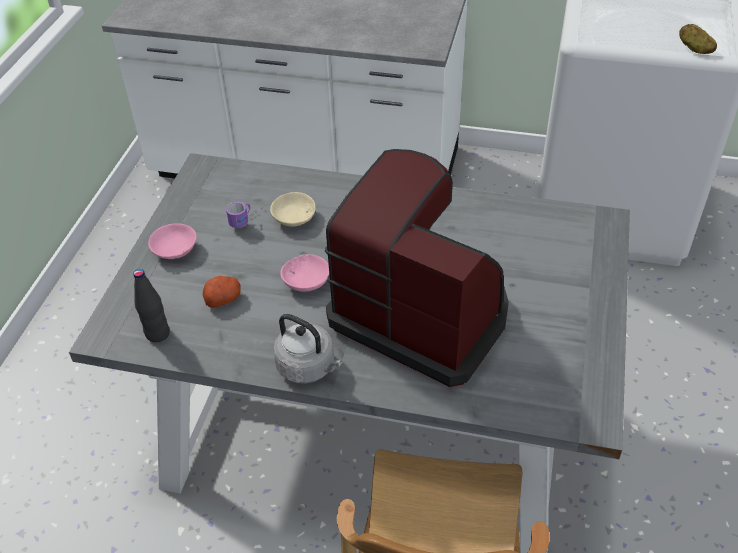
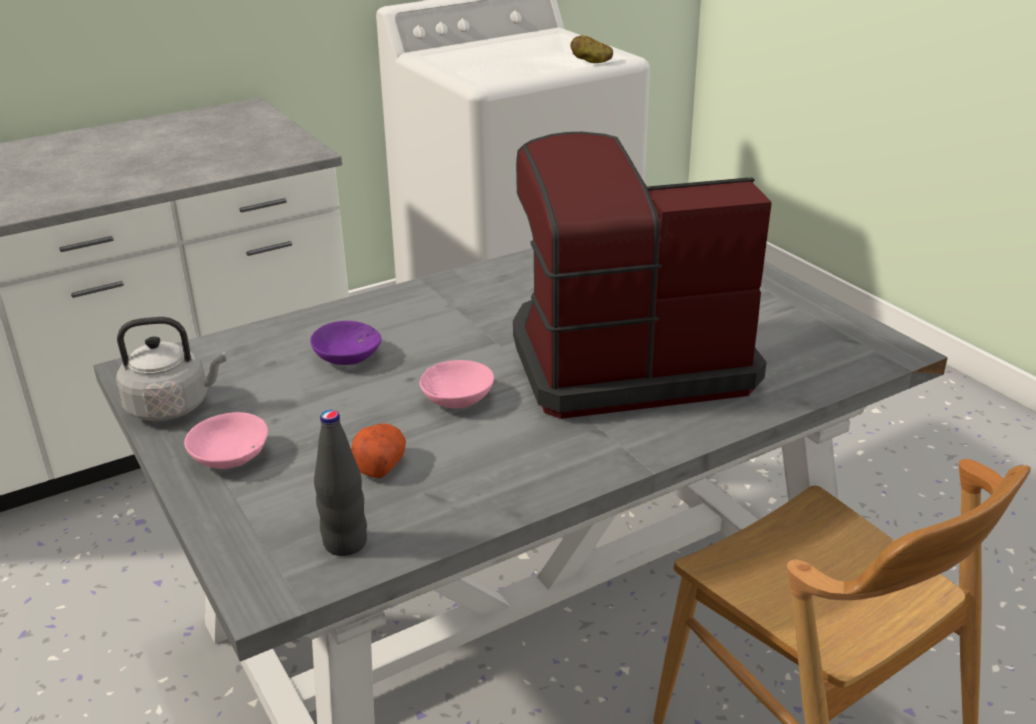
camera: 45 degrees left, 15 degrees down
(248, 220) = (288, 385): mug -> none
(293, 217) = (345, 357): beige bowl -> purple bowl
(308, 367) = (588, 463): grey kettle -> grey kettle (173, 406)

